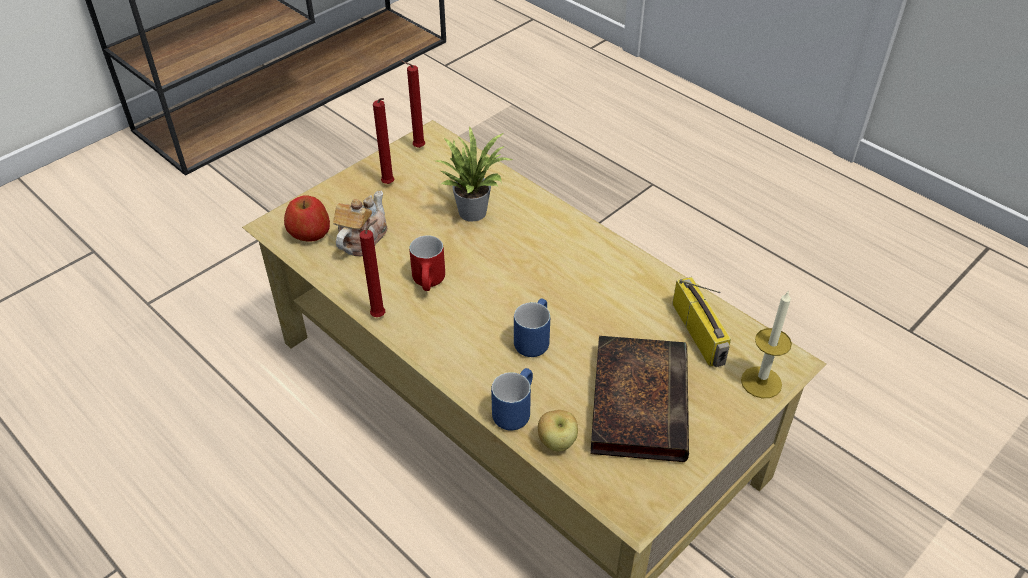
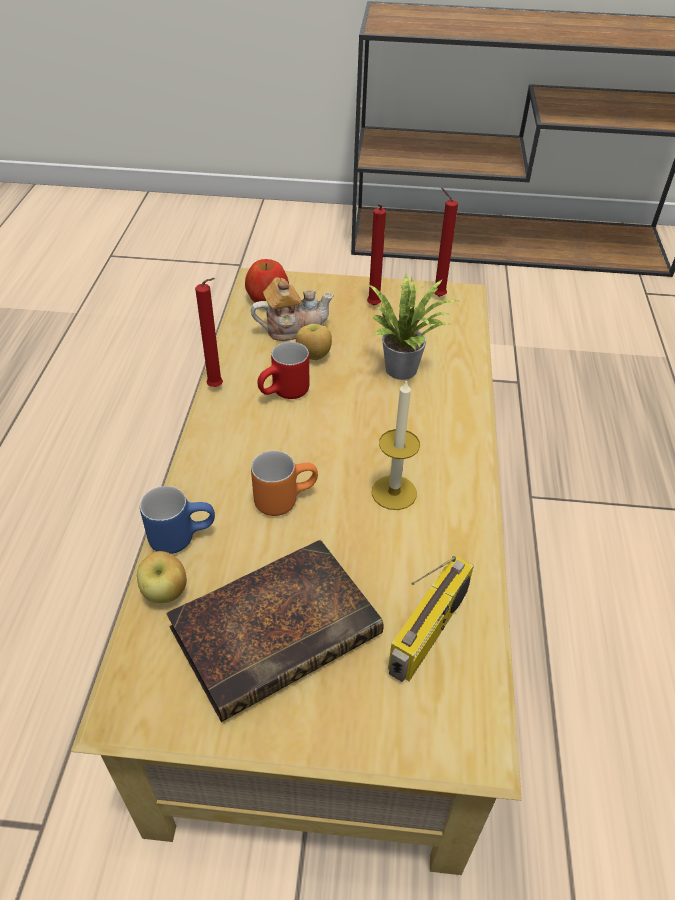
camera: 50 degrees right, 0 degrees up
(407, 246) = (313, 356): none -> apple
(531, 339) = (284, 497): blue mug -> orange mug
(761, 382) = (413, 737): candle -> candle (394, 492)

